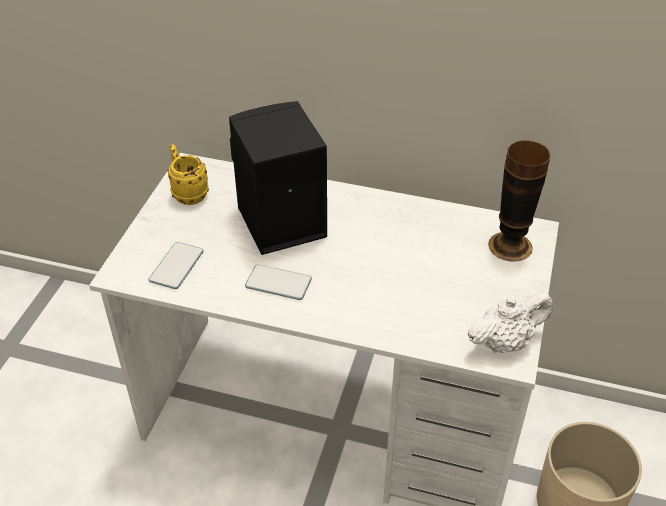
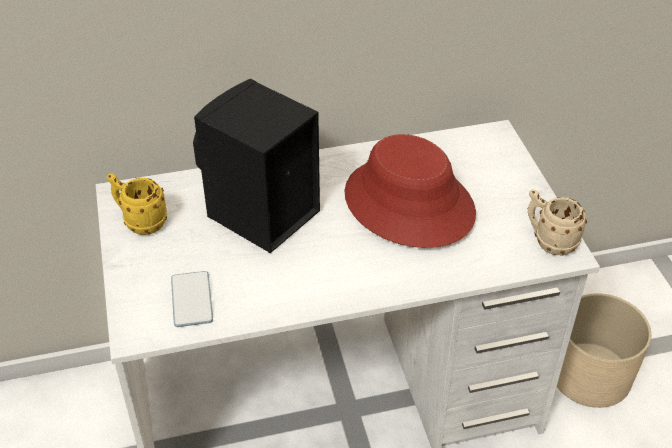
camera: 30 degrees left, 0 degrees up
(278, 283) = (309, 273): phone -> none
(405, 260) = (408, 204): none -> red hat
(505, 342) = (549, 241): white teapot -> beige mug
(510, 246) = (486, 155): vase -> none

